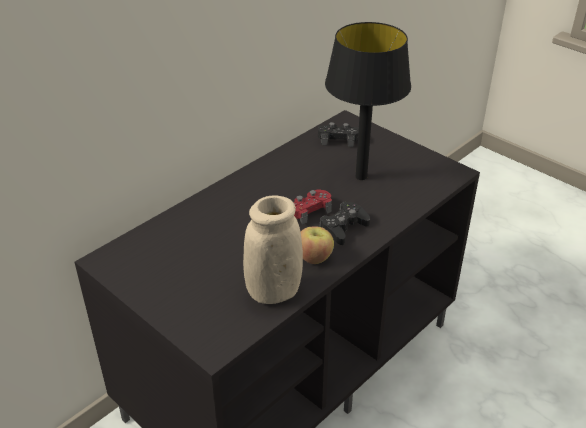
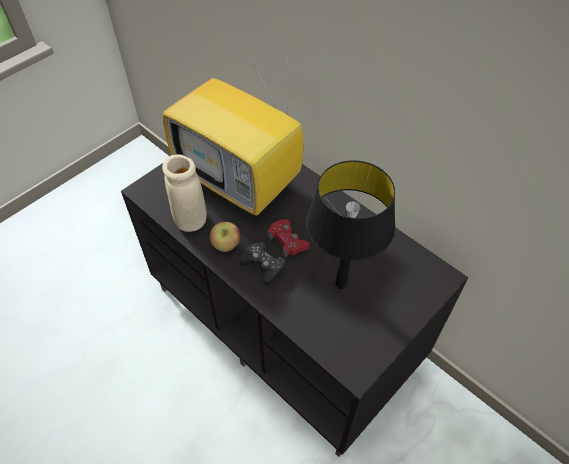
camera: 90 degrees right, 15 degrees up
(210, 248) = (241, 182): none -> television
(338, 139) = (406, 268): black game controller -> none

